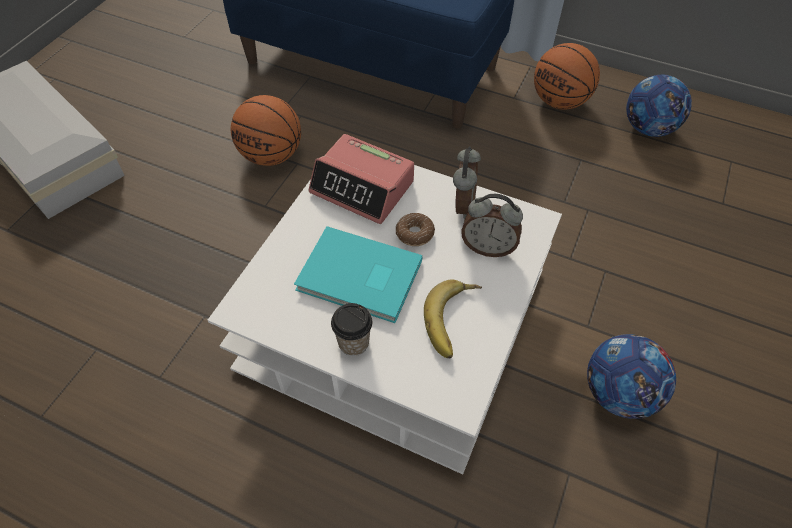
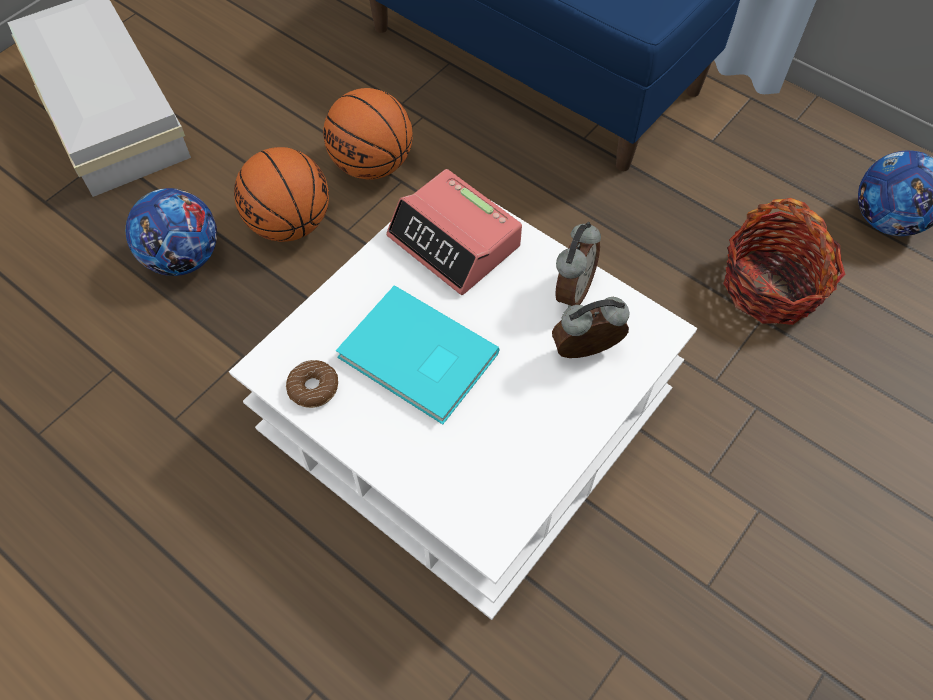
camera: 15 degrees right, 5 degrees up
(353, 343) = (387, 437): cup -> none
(415, 233) = (501, 316): donut -> donut (313, 388)
(455, 321) = (515, 438): banana -> none
(488, 247) = (586, 353): alarm clock -> alarm clock turned 135 degrees clockwise
(559, 101) = (773, 158): basketball -> basketball (290, 224)
(587, 186) = (771, 287): none -> basket
(618, 393) = (718, 569): football -> football (184, 258)

